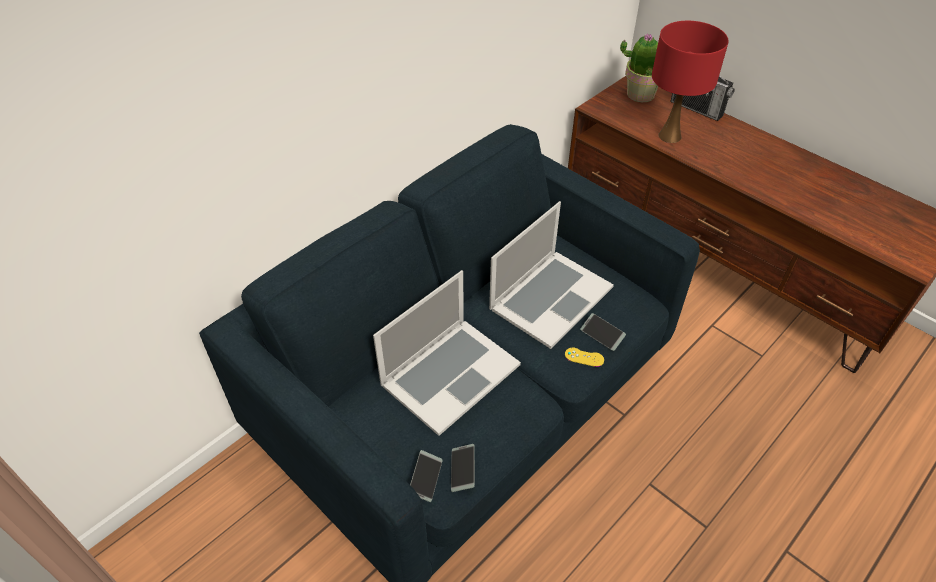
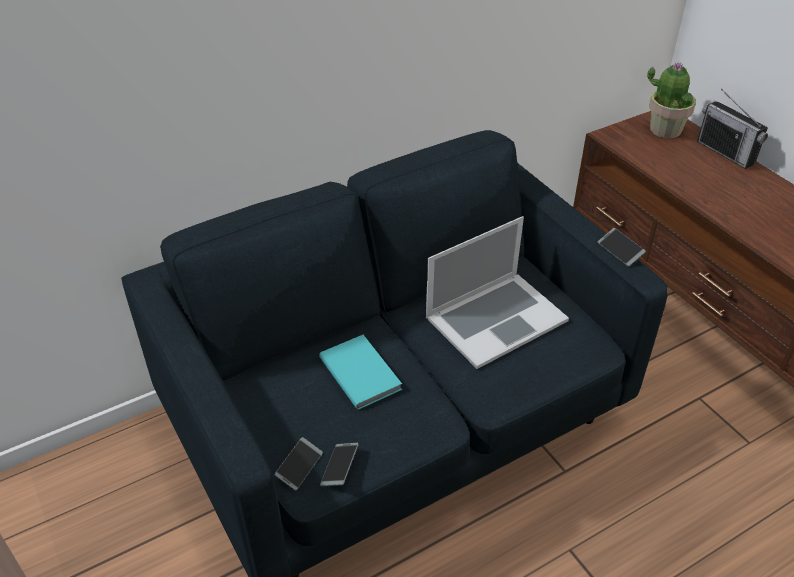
camera: 15 degrees right, 5 degrees down
(450, 374) = (361, 372): laptop -> turquoise book
(584, 357) = (510, 385): yellow game controller -> none
(602, 335) = (538, 366): phone -> phone (620, 251)
(669, 136) = (682, 176): red table lamp -> none

